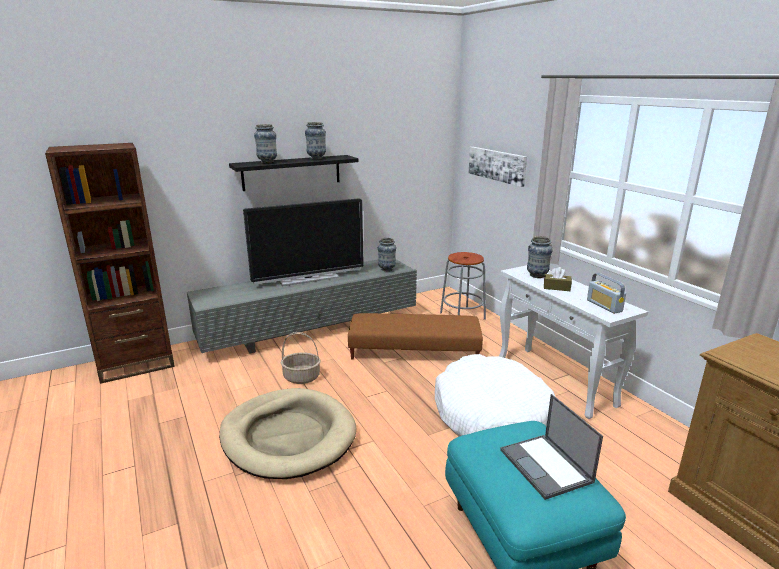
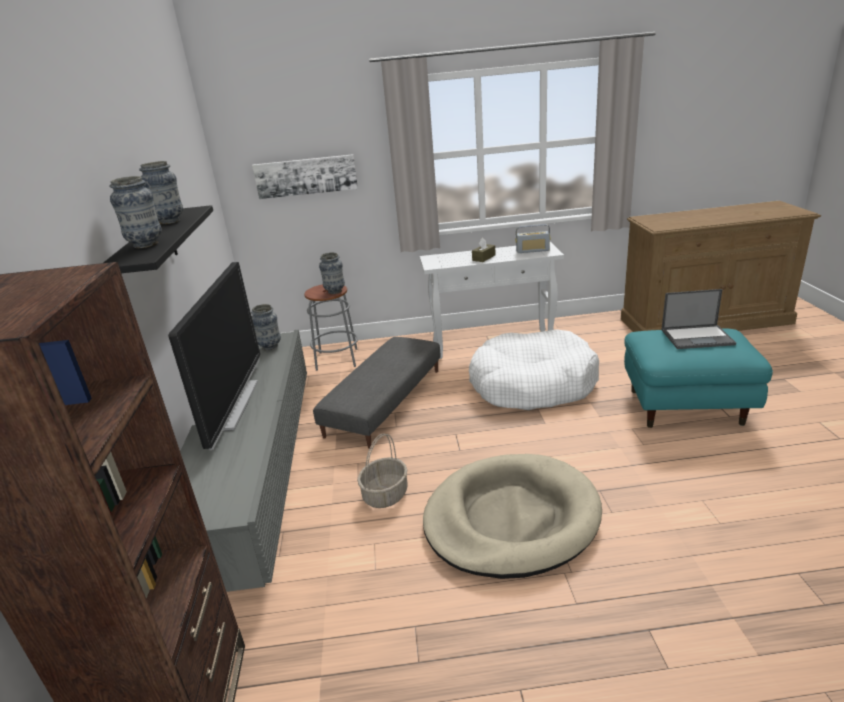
camera: 65 degrees left, 5 degrees up
(414, 350) = (384, 402): brown ottoman -> grey ottoman
(537, 275) = (450, 259): vase -> vase (335, 291)

